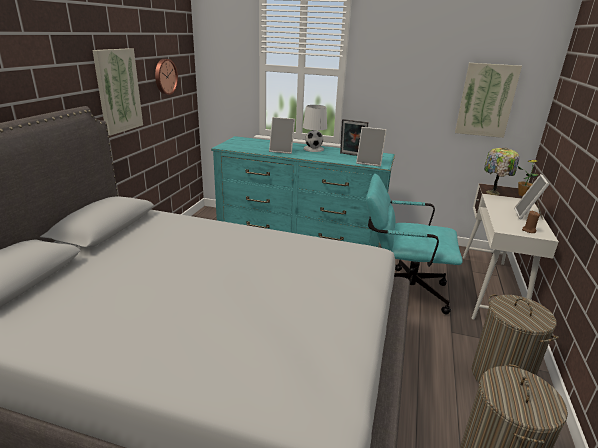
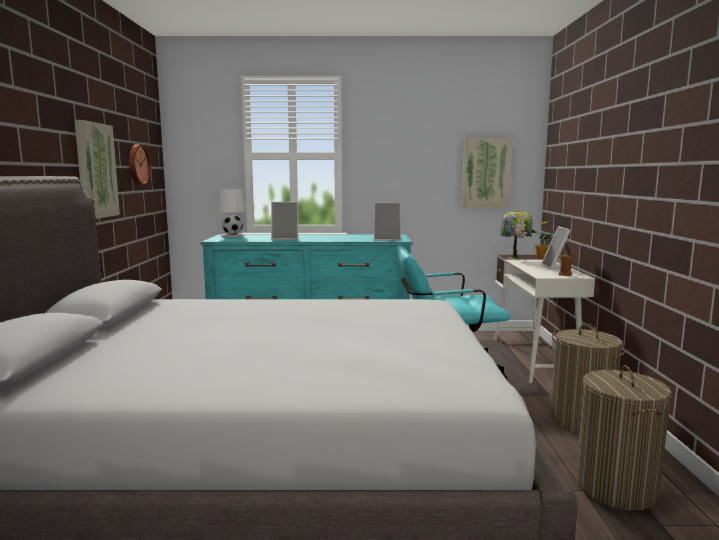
camera: 15 degrees left, 15 degrees down
(313, 149) = (318, 236): white table lamp -> white table lamp (232, 235)
(352, 155) = (364, 237): picture frame -> none

